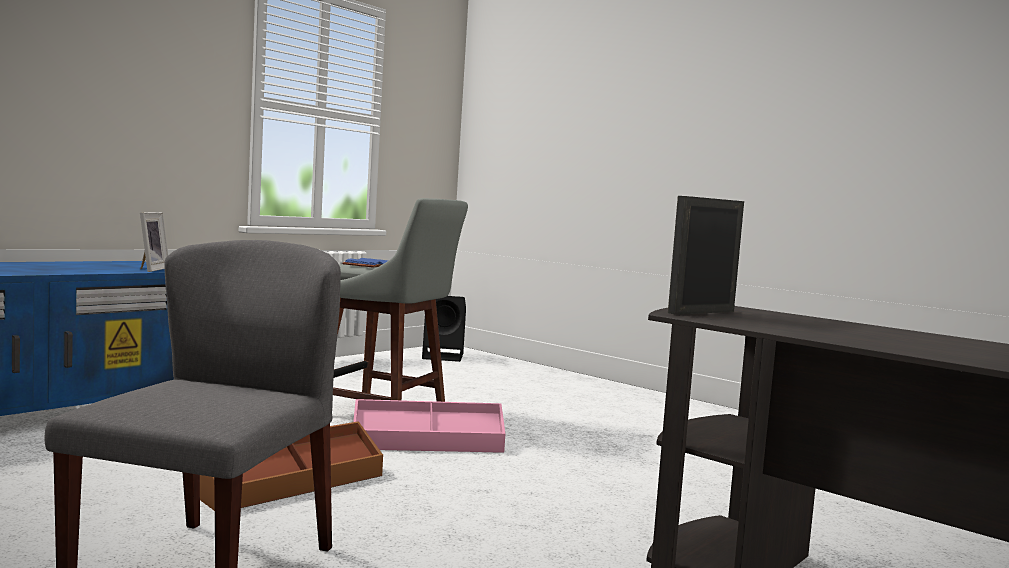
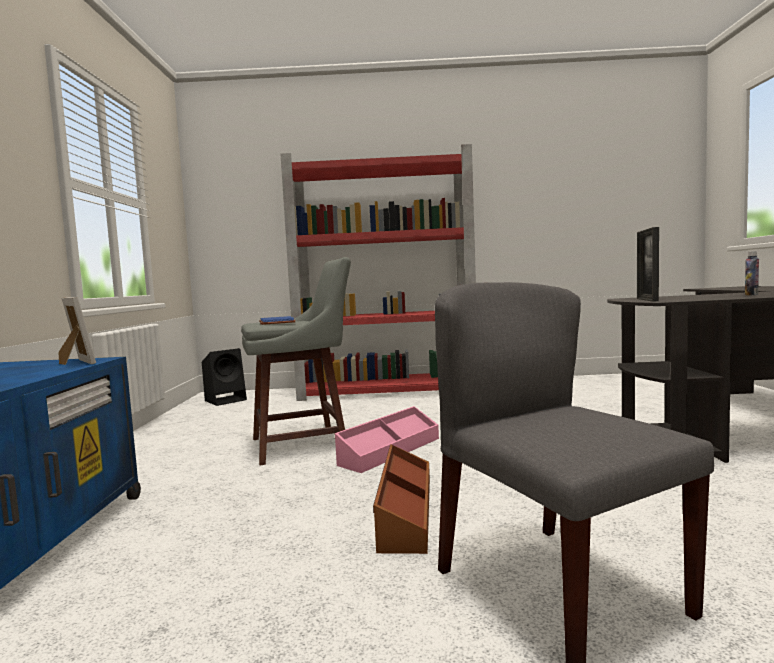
camera: 40 degrees left, 0 degrees up
(619, 394) = (388, 390): none -> red bookcase
(885, 339) = (751, 295): none -> bottle

